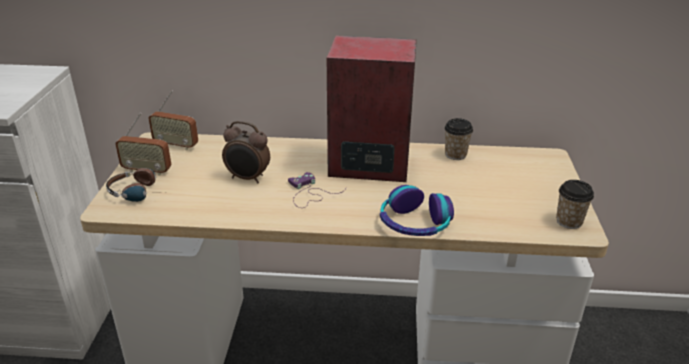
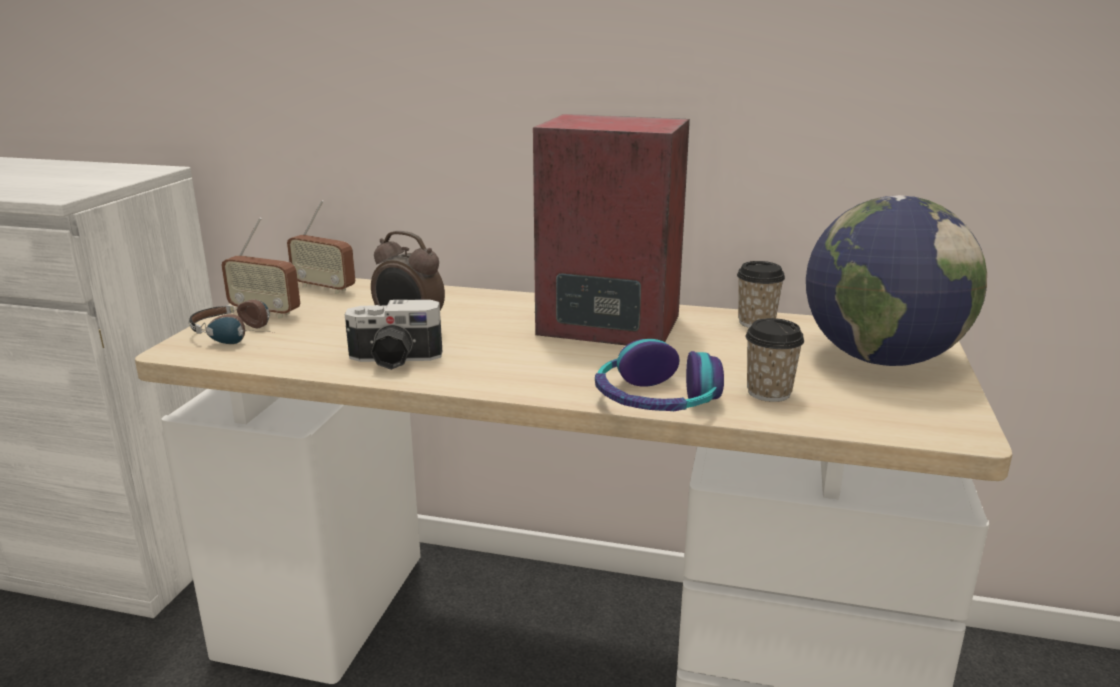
camera: 10 degrees right, 10 degrees down
(249, 205) = (394, 360): none -> camera
(309, 193) = (496, 352): purple game controller -> none
(531, 179) = (880, 359): none -> globe
(569, 221) = (939, 418): cup -> cup (769, 392)

